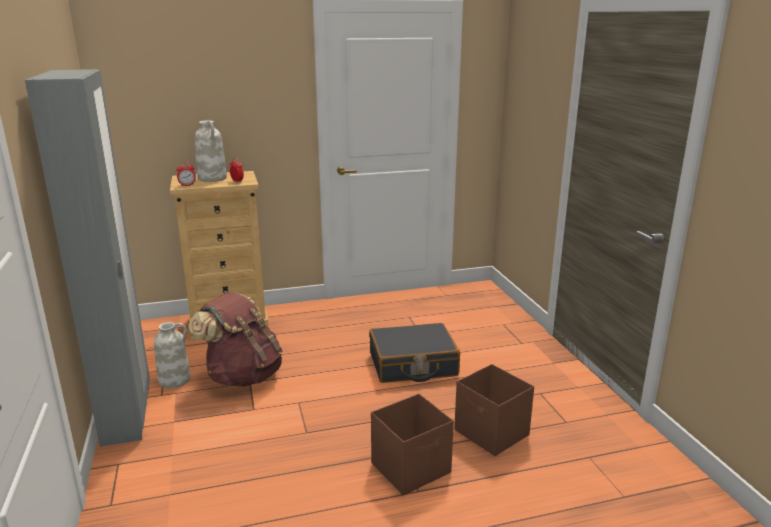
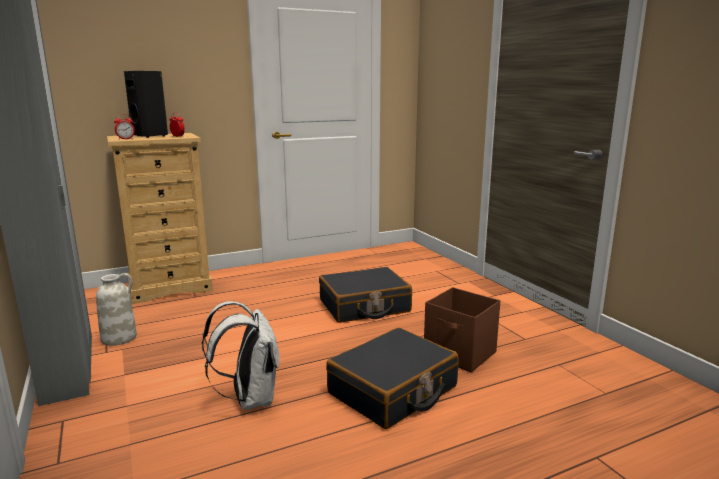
camera: 10 degrees left, 5 degrees down
(212, 178) = (151, 136): white vase -> black speaker
(243, 376) = (194, 328): brown backpack -> none
(278, 461) = (250, 399): none -> white backpack
(412, 468) = (393, 391): brown storage box -> black suitcase

